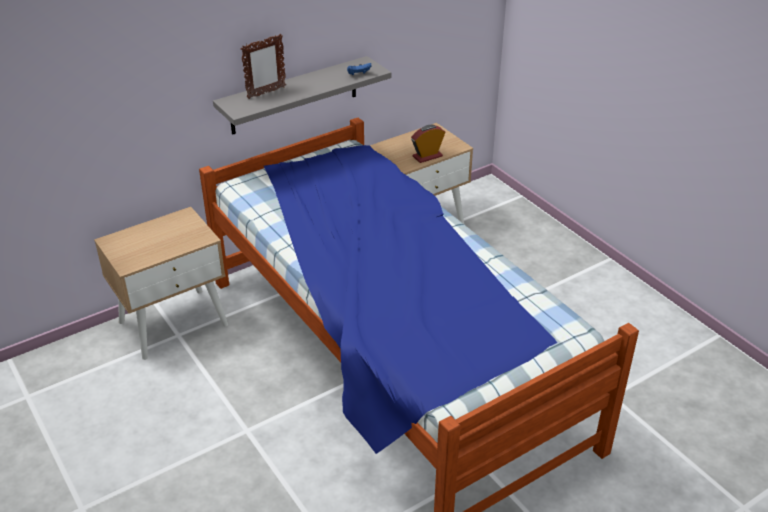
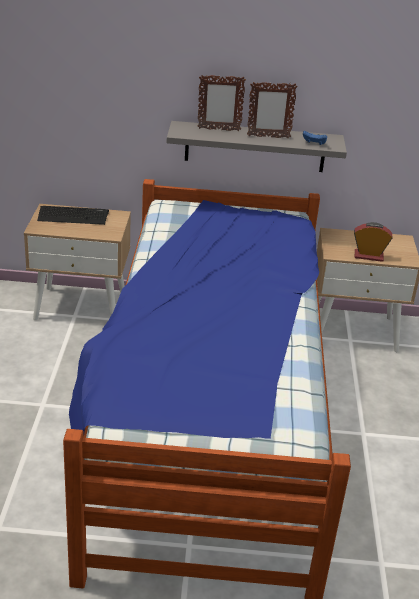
camera: 35 degrees right, 5 degrees down
(145, 237) = (73, 216): none -> keyboard
(315, 83) = (268, 137): none -> picture frame

